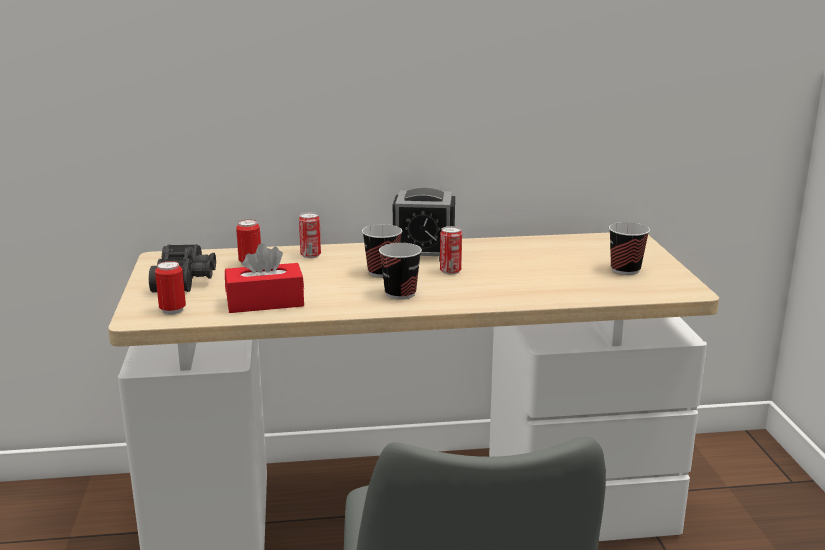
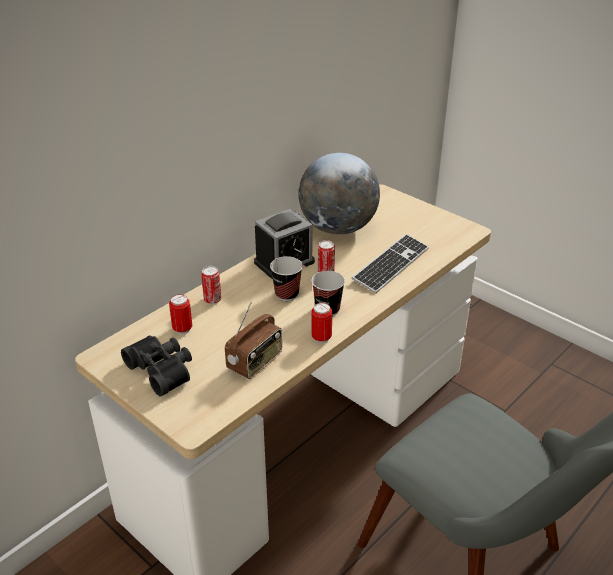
camera: 40 degrees left, 15 degrees up
(172, 310) = (204, 405): can -> can (321, 338)
(265, 302) = (255, 362): red tissue box -> radio
(526, 247) = (337, 228): none -> globe
(533, 286) = (391, 265): none -> keyboard
(625, 270) = (418, 226): cup -> none

